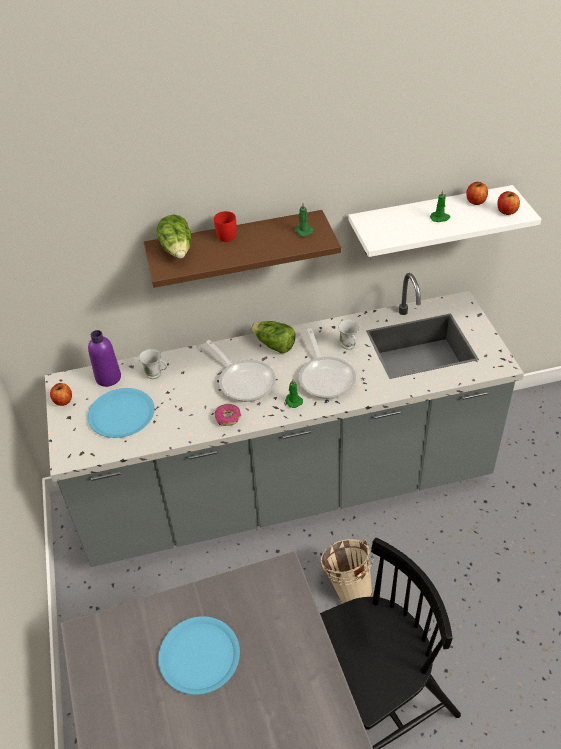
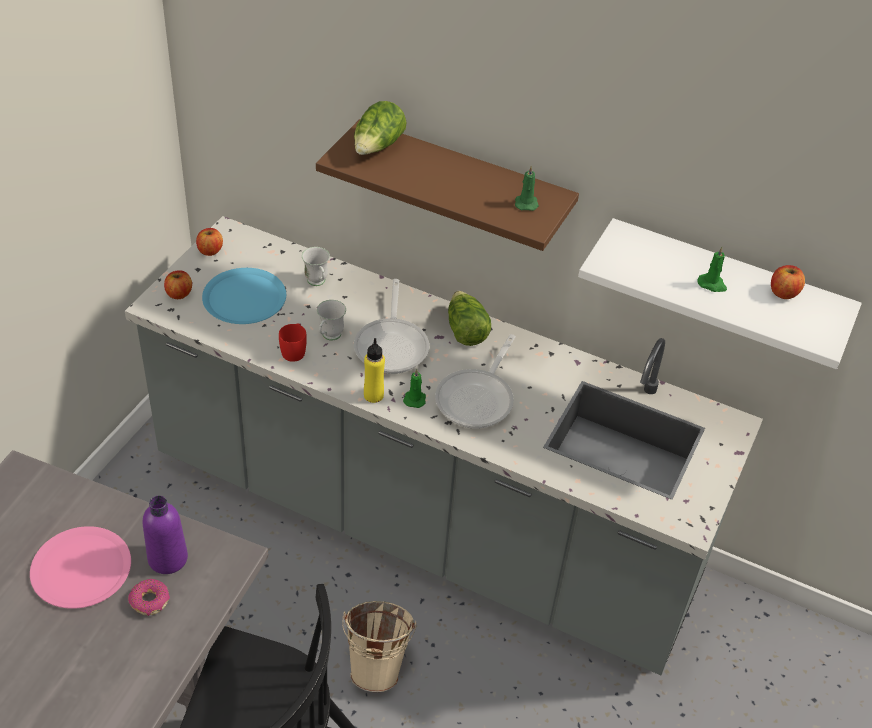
camera: 35 degrees right, 0 degrees up
(108, 378) = (272, 256): purple bottle -> purple bottle (168, 558)
(199, 655) = (81, 569): blue plate -> pink plate
(224, 234) = (443, 158): red mug -> red mug (294, 350)
(228, 418) = (333, 370): donut -> donut (150, 601)
(268, 415) = (373, 395): none -> yellow bottle
(349, 347) = (541, 386): white mug -> white mug (329, 337)
(506, 211) = (806, 326): apple -> apple (179, 294)

